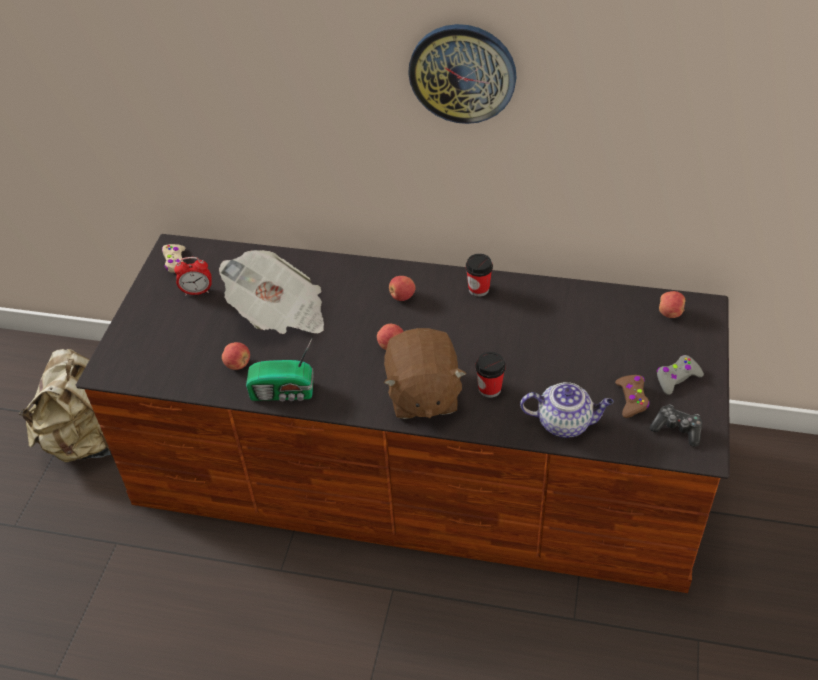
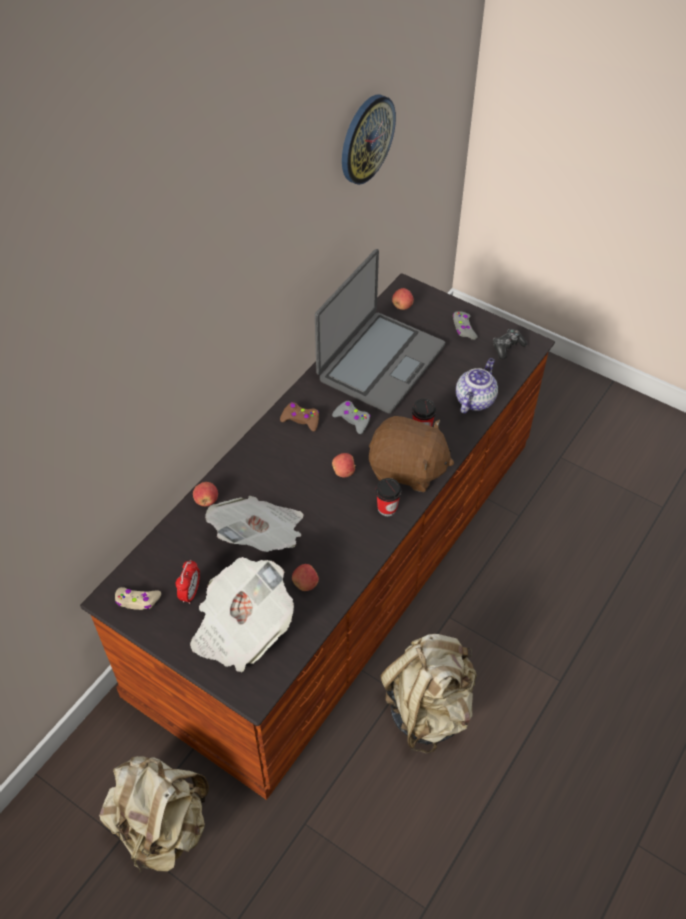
camera: 70 degrees left, 5 degrees up
(171, 338) = (241, 628): none -> newspaper
(271, 607) = (428, 709): none -> beige backpack
(284, 393) = (357, 559): radio -> none
(402, 296) = (292, 447): apple -> apple (206, 501)
(462, 73) = (259, 245): wall clock -> wall clock (366, 139)
(466, 328) = (352, 420): none -> grey game controller
(478, 289) = (313, 397): cup -> cup (387, 508)
(566, 323) = (380, 362): none -> laptop
(632, 399) = (470, 358): brown game controller -> brown game controller (301, 420)

